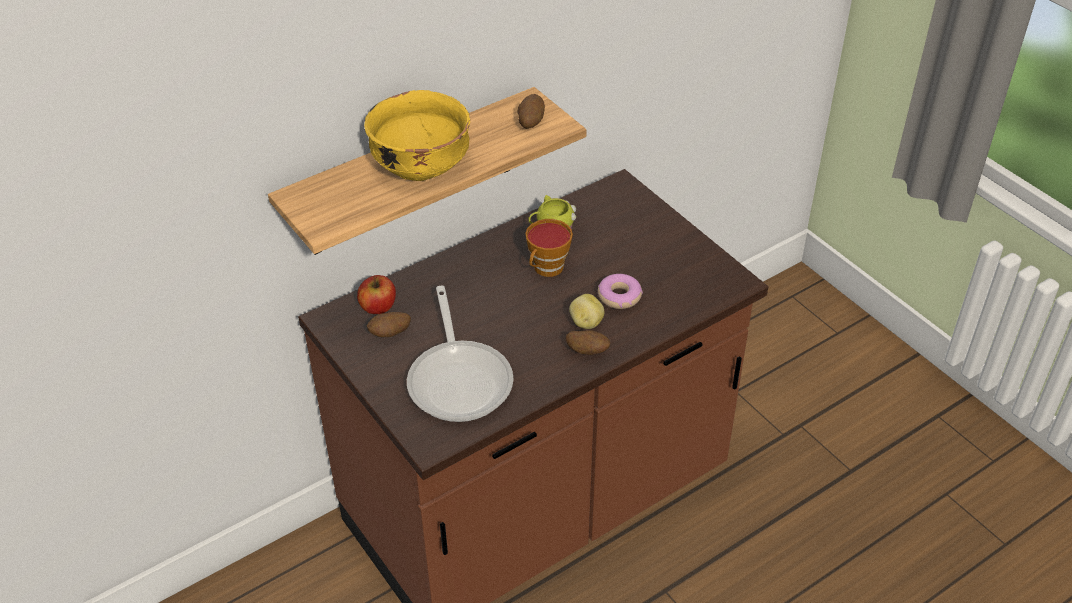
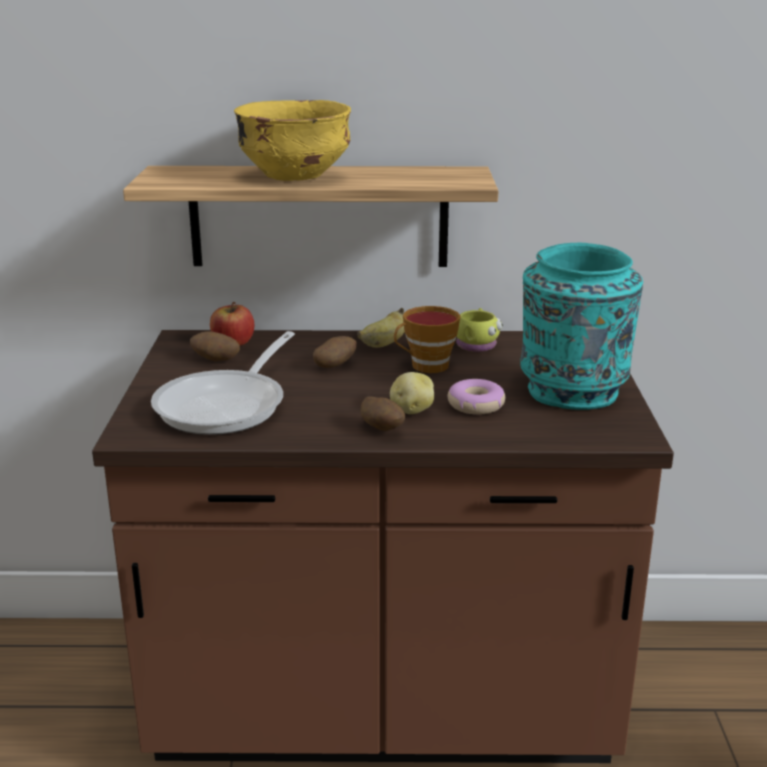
camera: 35 degrees right, 20 degrees down
(491, 255) = (384, 344): none -> banana
(530, 122) = (446, 177): potato -> potato (334, 366)
(665, 254) = (573, 393): none -> turquoise vase

